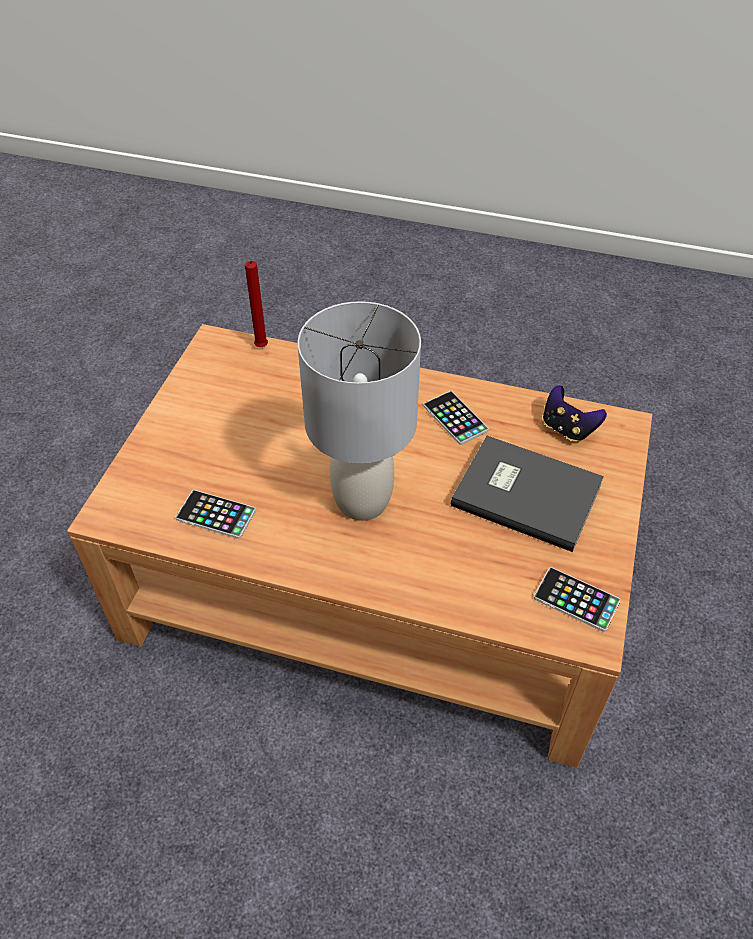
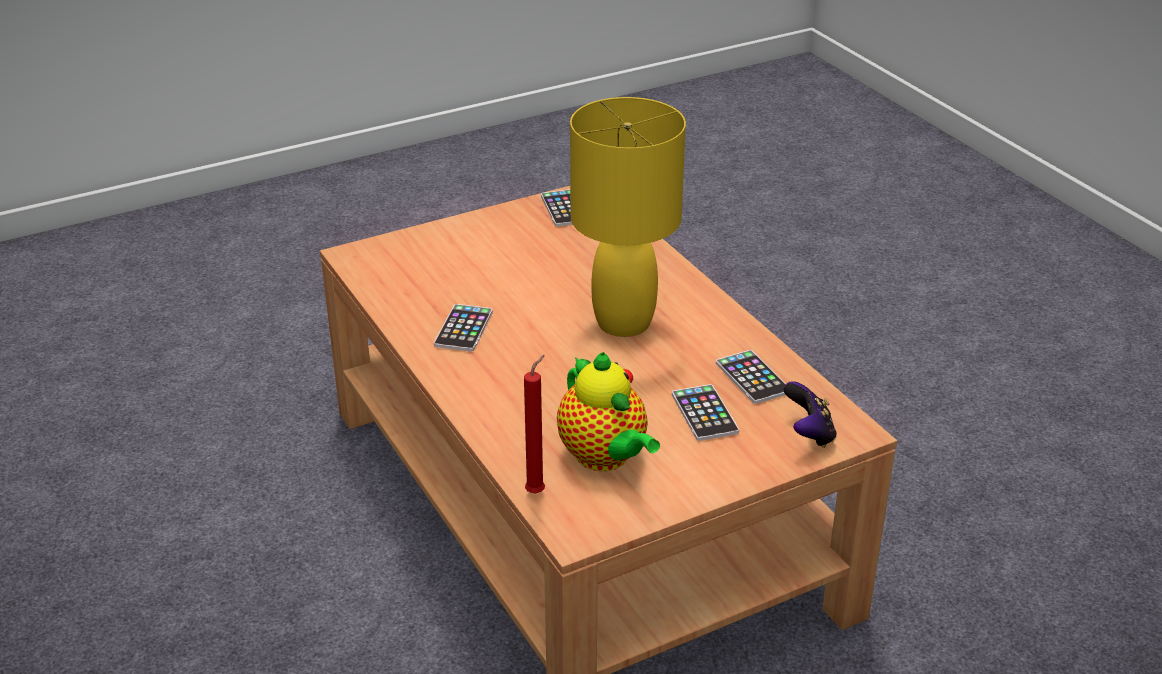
camera: 135 degrees left, 15 degrees down
(220, 461) = (704, 413): none -> phone
(247, 390) = (605, 458): none -> teapot
(363, 501) = (622, 322): grey table lamp -> yellow table lamp
(525, 492) = (498, 263): grey book -> none
(567, 429) = (396, 275): game controller -> game controller (809, 434)

